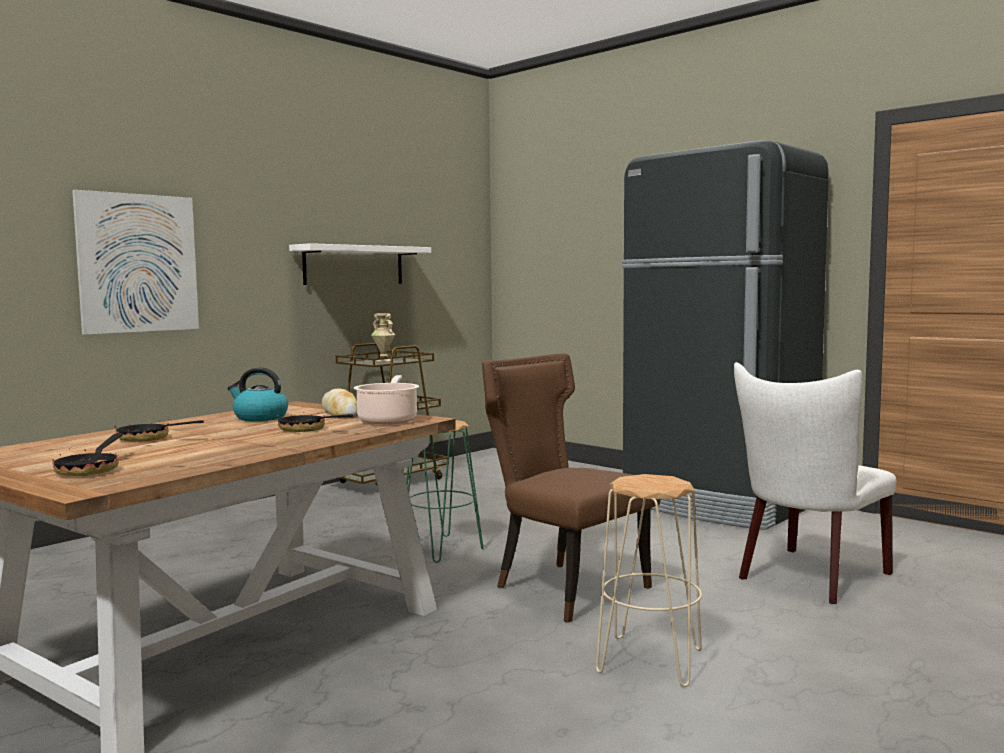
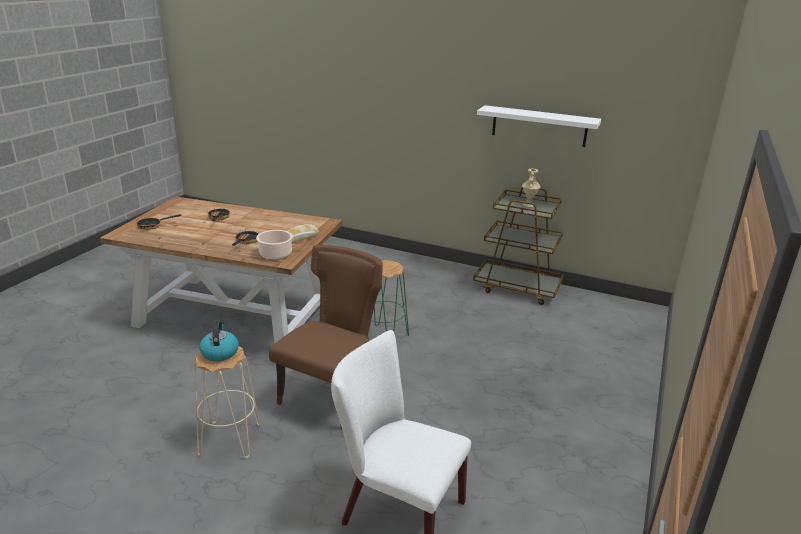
camera: 70 degrees right, 20 degrees up
(138, 263) = (385, 107): picture -> none
(259, 418) = (279, 224): kettle -> kettle (219, 352)
(717, 504) = (579, 452): black fridge -> none

